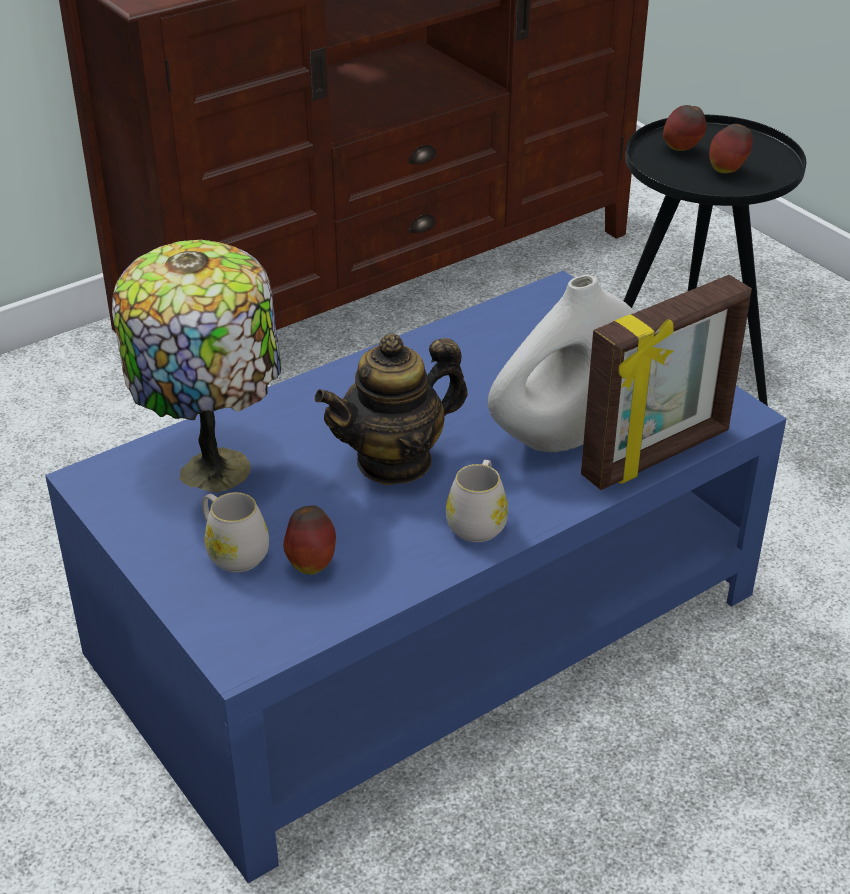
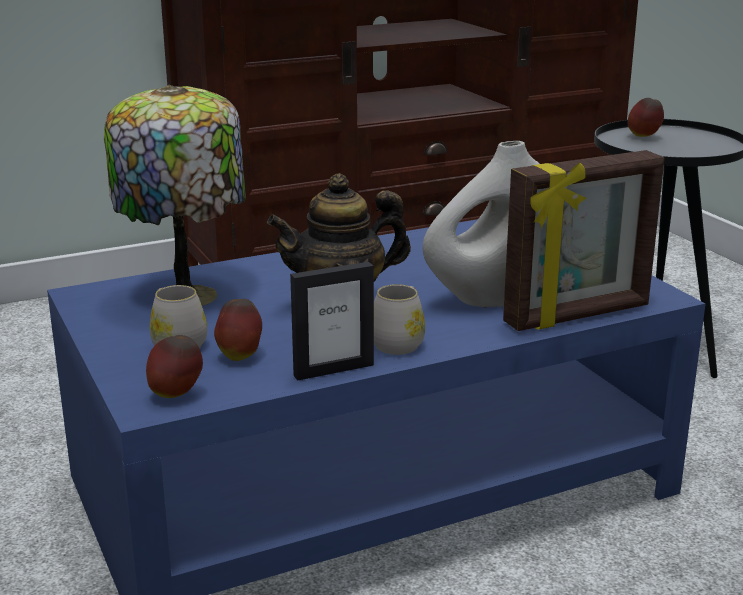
camera: 10 degrees right, 15 degrees down
(420, 575) = (333, 370): none -> picture frame
(727, 170) = (680, 148): apple -> apple (176, 395)

